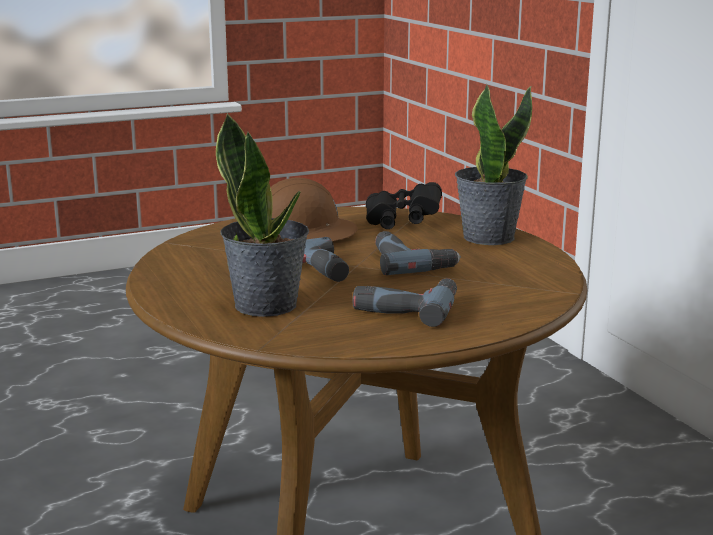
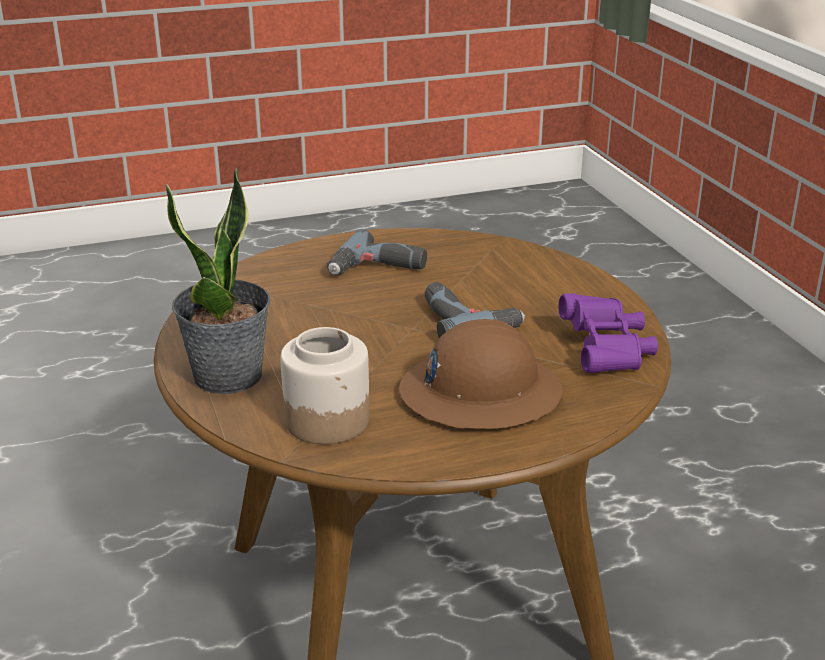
camera: 175 degrees left, 10 degrees up
(191, 257) = (606, 351): none -> purple binoculars
(267, 305) = (504, 277): potted plant -> none
(402, 222) = (328, 420): black binoculars -> jar
(411, 262) = (348, 332): power drill -> none

